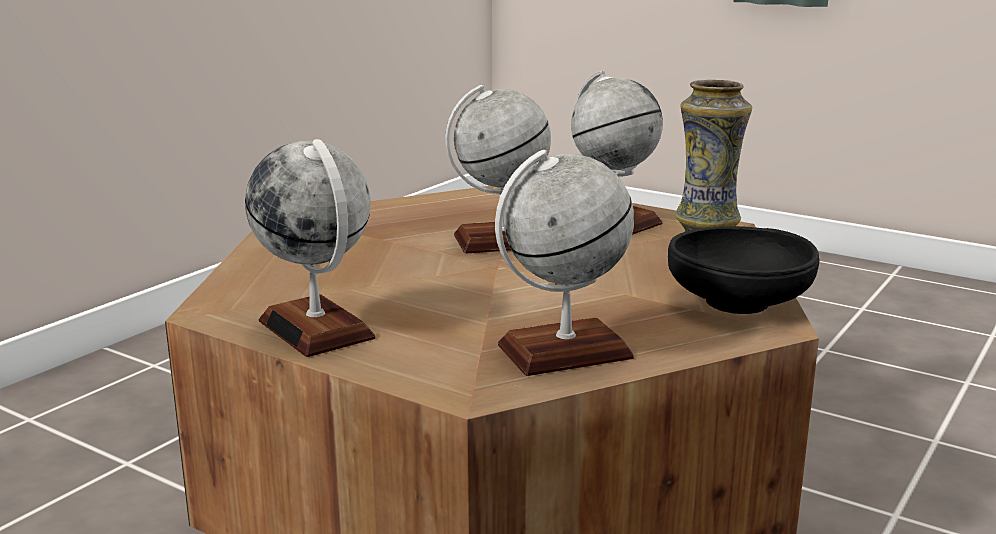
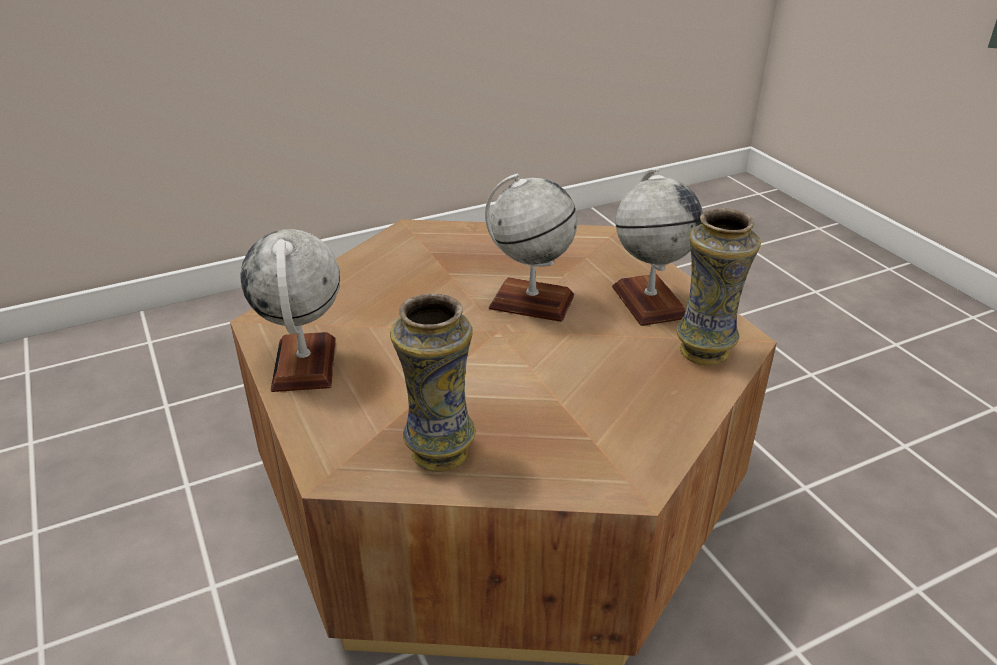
camera: 30 degrees right, 15 degrees up
(564, 351) = (438, 452): globe -> vase
(738, 303) = (637, 445): black bowl -> none

